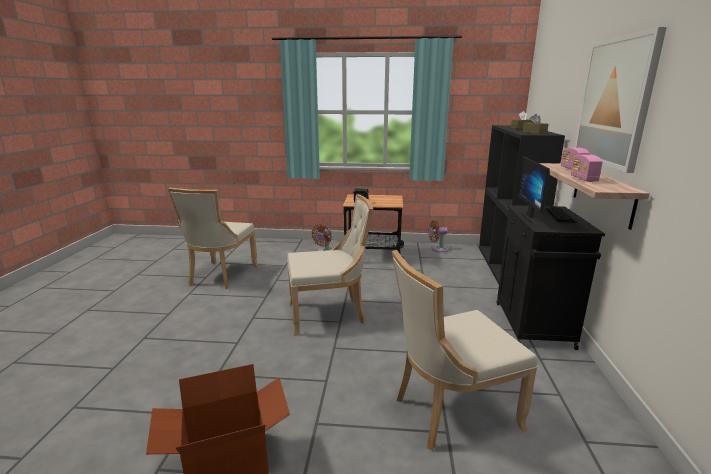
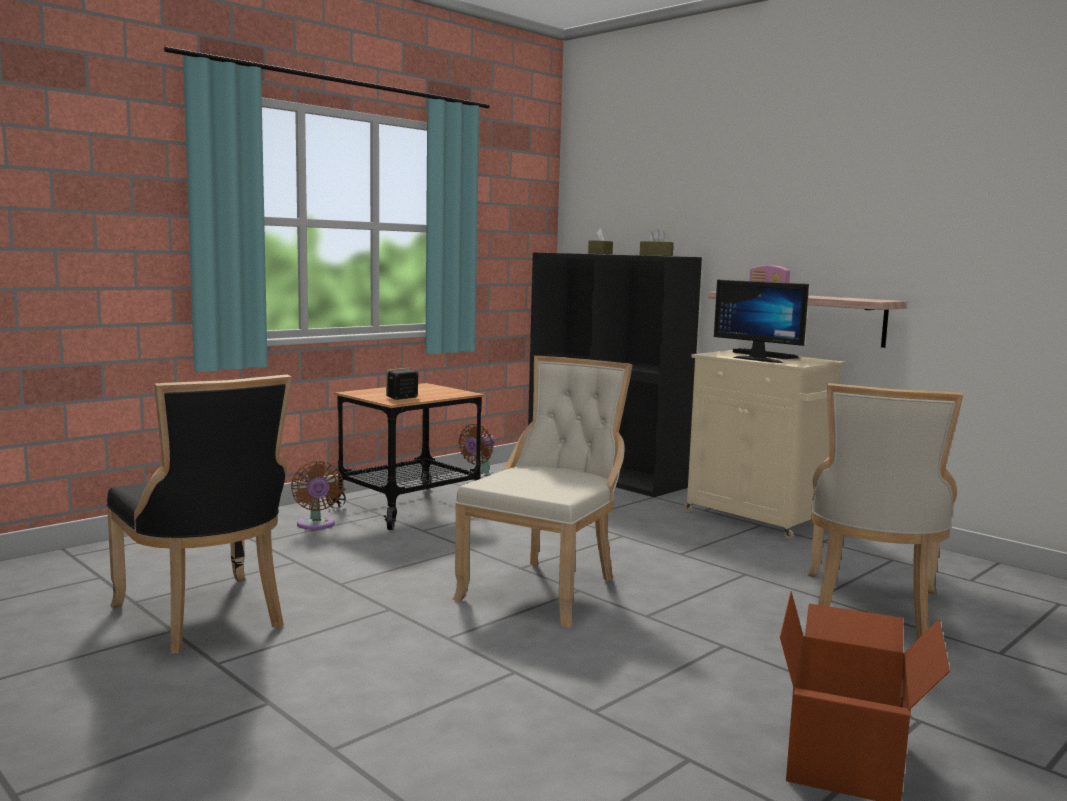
camera: 50 degrees left, 10 degrees down
(220, 276) = (205, 617): beige chair -> black chair
(533, 326) = (758, 519): black cabinet -> beige cabinet
(583, 179) = (822, 297): radio -> none
(614, 102) = (807, 208): picture -> none

